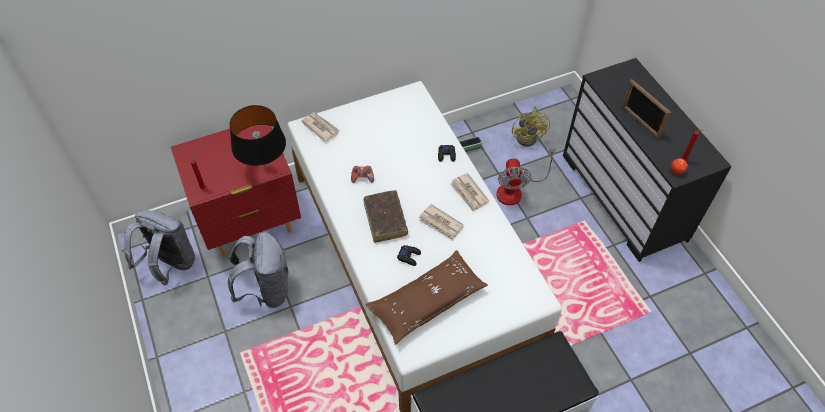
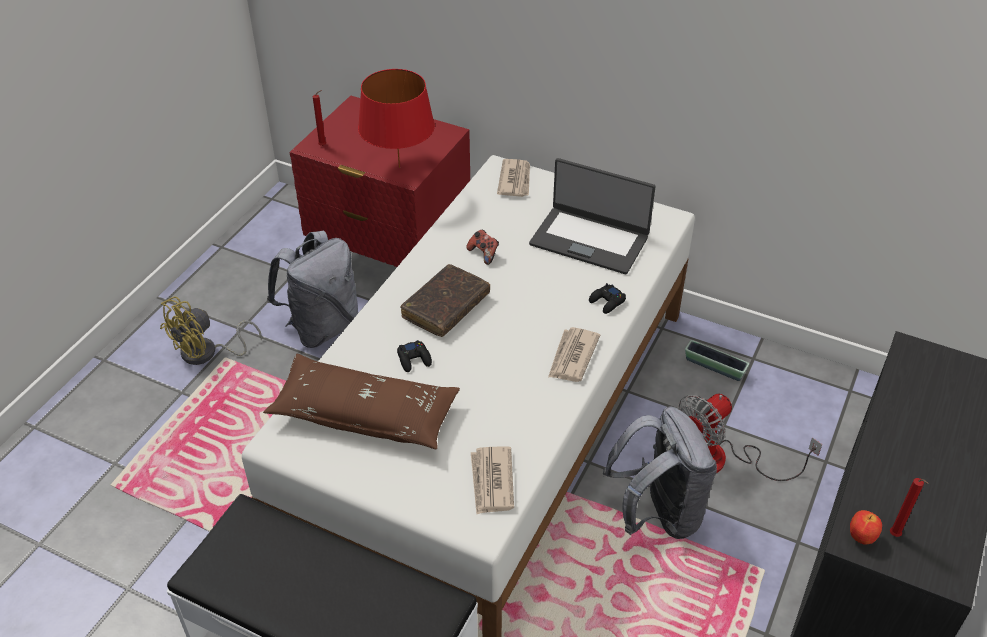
camera: 50 degrees right, 10 degrees down
(170, 265) = (280, 238): grey backpack -> grey backpack (657, 513)
(264, 167) = (399, 167): black table lamp -> red table lamp
(397, 130) = (589, 240): none -> laptop
(441, 224) = (494, 359): newspaper -> newspaper (491, 482)
(529, 136) = (826, 419): yellow fan -> yellow fan (207, 353)
(640, 122) = (898, 440): picture frame -> none

